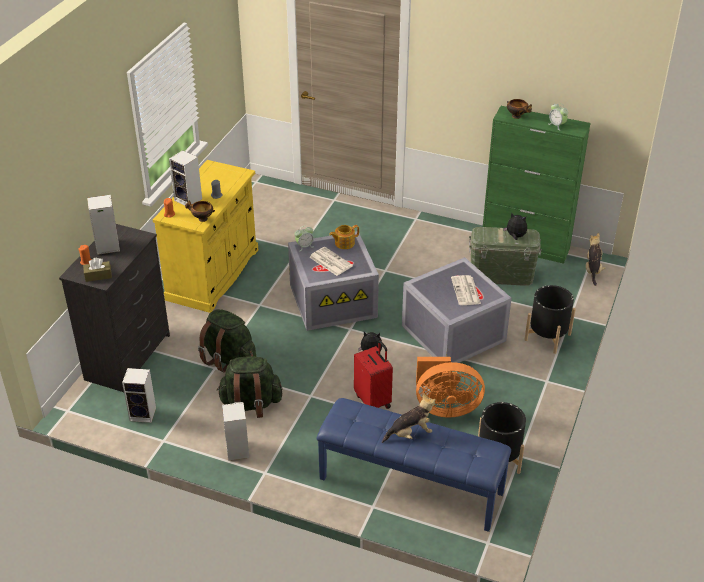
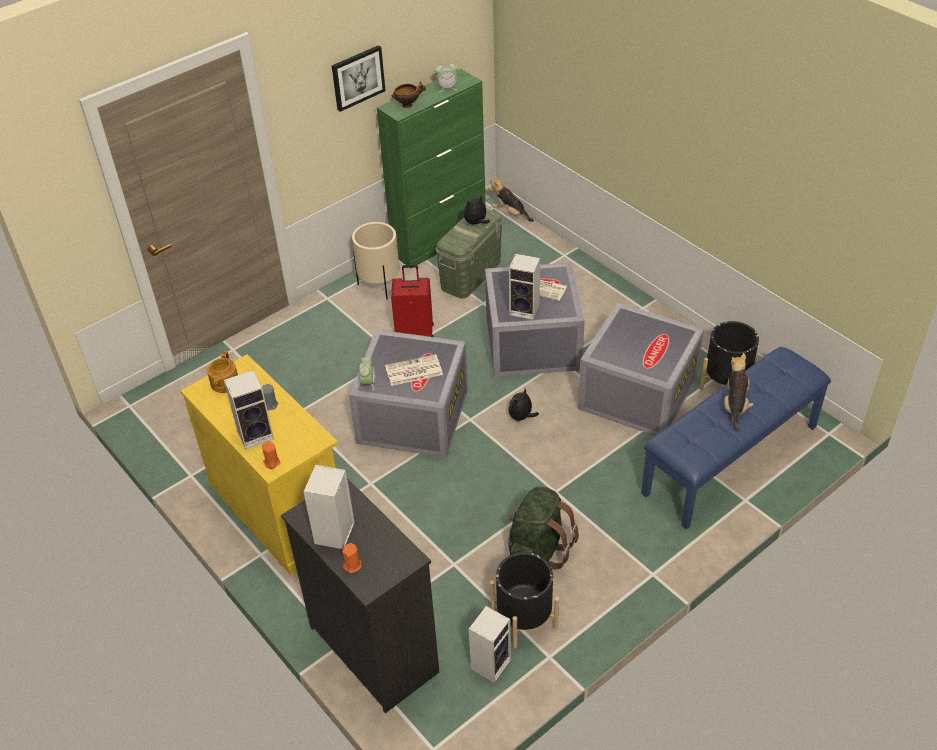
camera: 60 degrees left, 5 degrees up
(98, 275) = (393, 560): brown tissue box -> none
(201, 219) = (309, 434): bowl -> none
(228, 358) = (446, 545): green backpack -> none
(238, 451) = (606, 587): speaker -> speaker (525, 310)
(344, 243) = (389, 348): teapot -> teapot (224, 383)
(373, 400) = (594, 442): red suitcase -> red suitcase (415, 331)
(445, 407) = (636, 392): orange fan -> grey storage box
(449, 237) = (379, 286): none -> beige planter
(493, 74) = (357, 77): none -> picture
(547, 337) = (583, 282): black planter -> black planter (524, 619)

